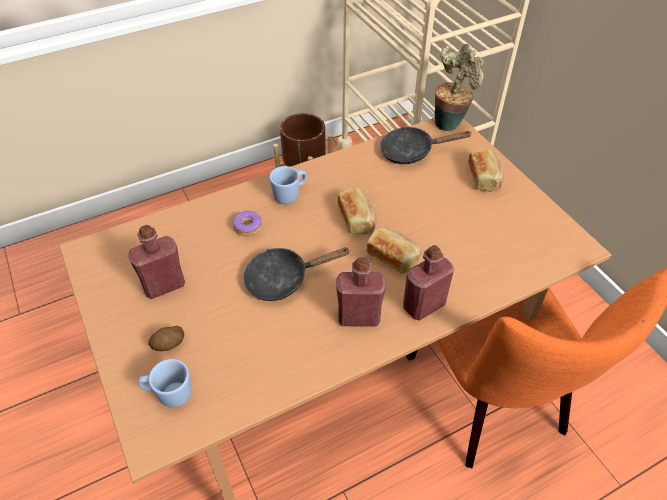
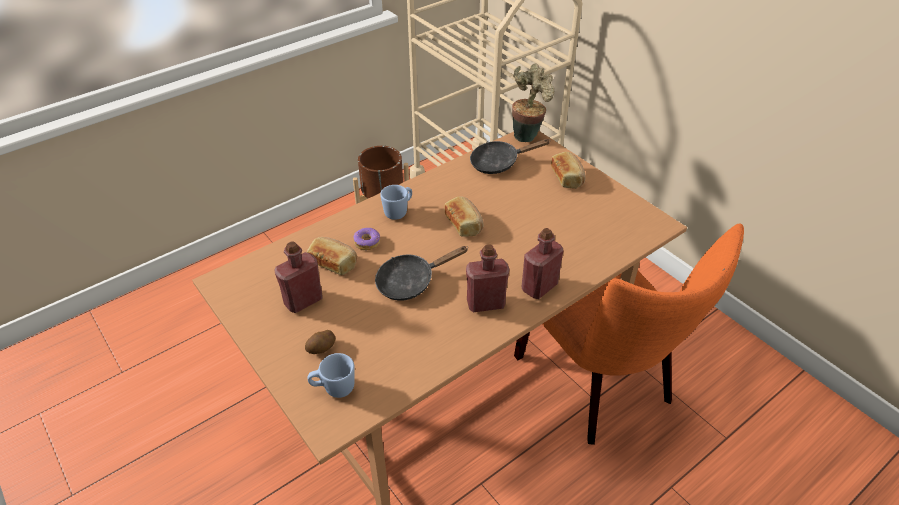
camera: 10 degrees left, 5 degrees down
(393, 256) = (503, 251): bread -> bread (334, 262)

